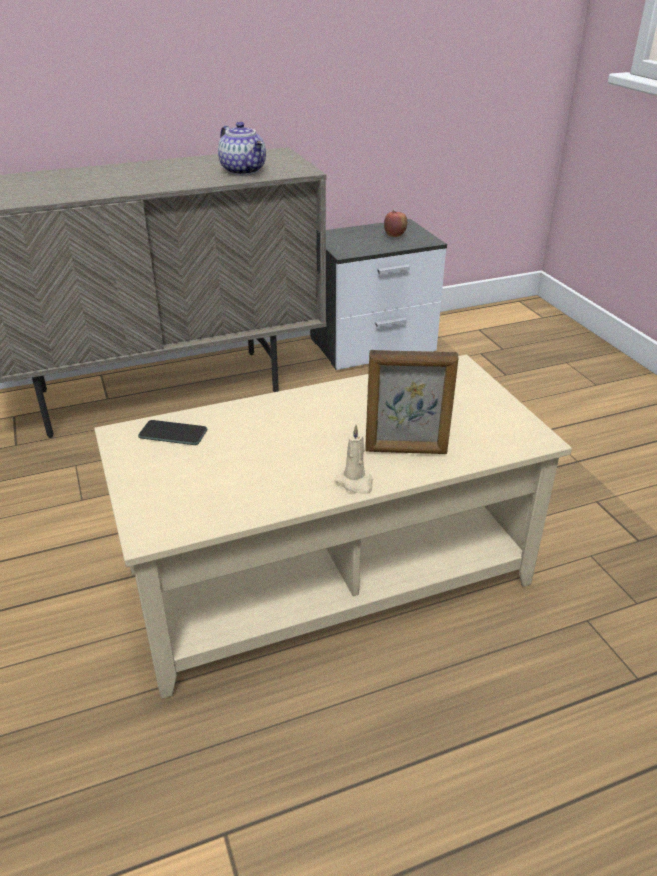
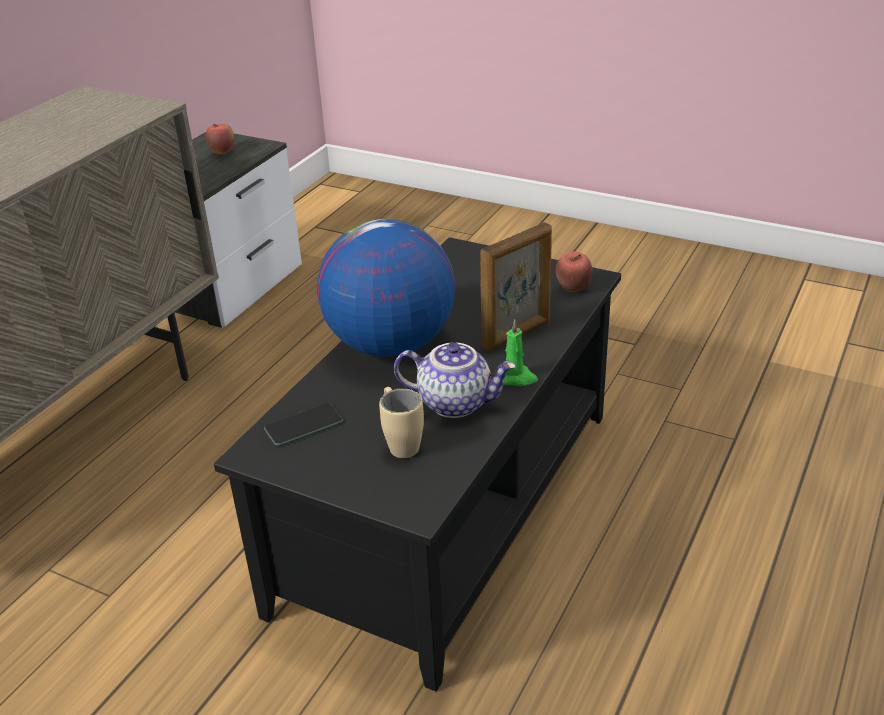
camera: 40 degrees left, 0 degrees up
(208, 481) = (400, 442): none -> beige mug
(244, 171) = (88, 127): teapot -> teapot (456, 402)
(306, 410) = (390, 345): none -> globe
(328, 579) = (451, 509): beige coffee table -> black coffee table
(355, 482) = (516, 378): beige candle -> green candle
(507, 439) = (573, 288): none -> apple

